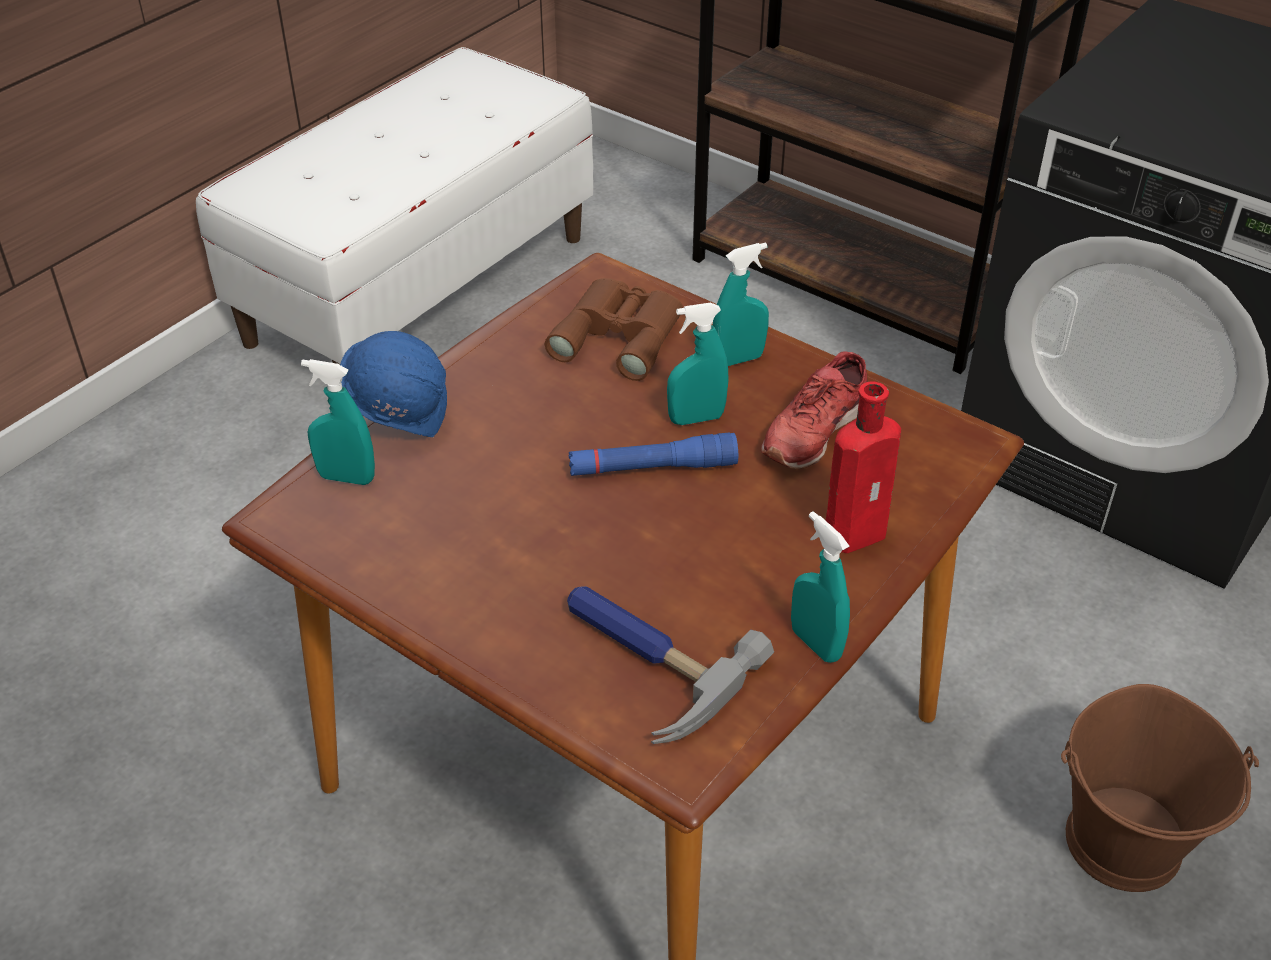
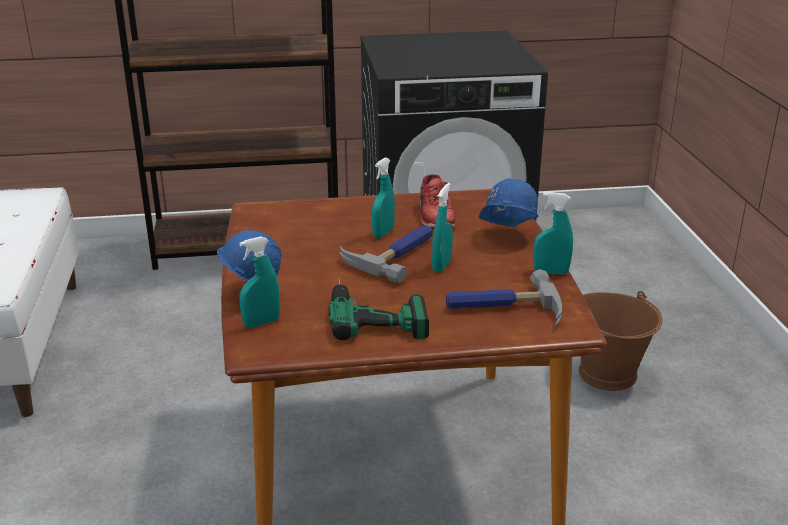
camera: 45 degrees left, 15 degrees down
(486, 550) = (375, 312): none -> power drill
(621, 335) = (300, 223): brown binoculars -> none
(652, 468) = (395, 255): blue flashlight -> hammer
(738, 359) = (365, 209): turquoise spray bottle -> turquoise spray bottle (441, 265)
(859, 532) = (506, 236): red bottle -> blue hard hat

